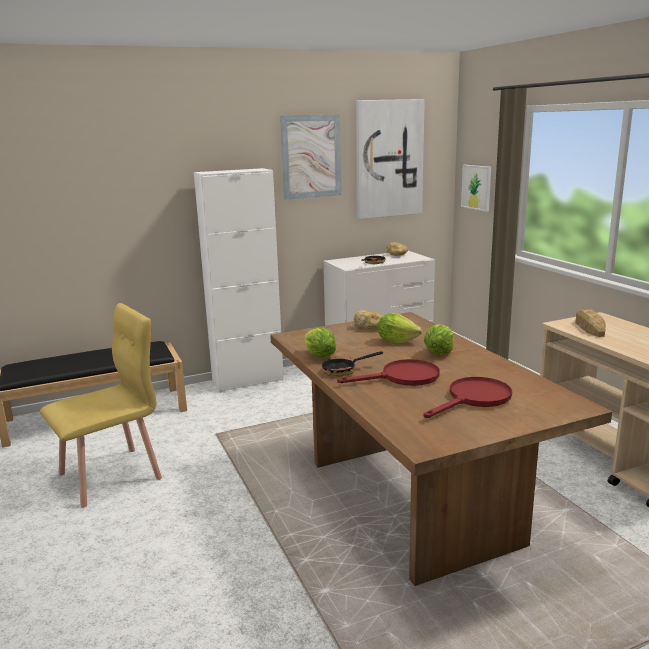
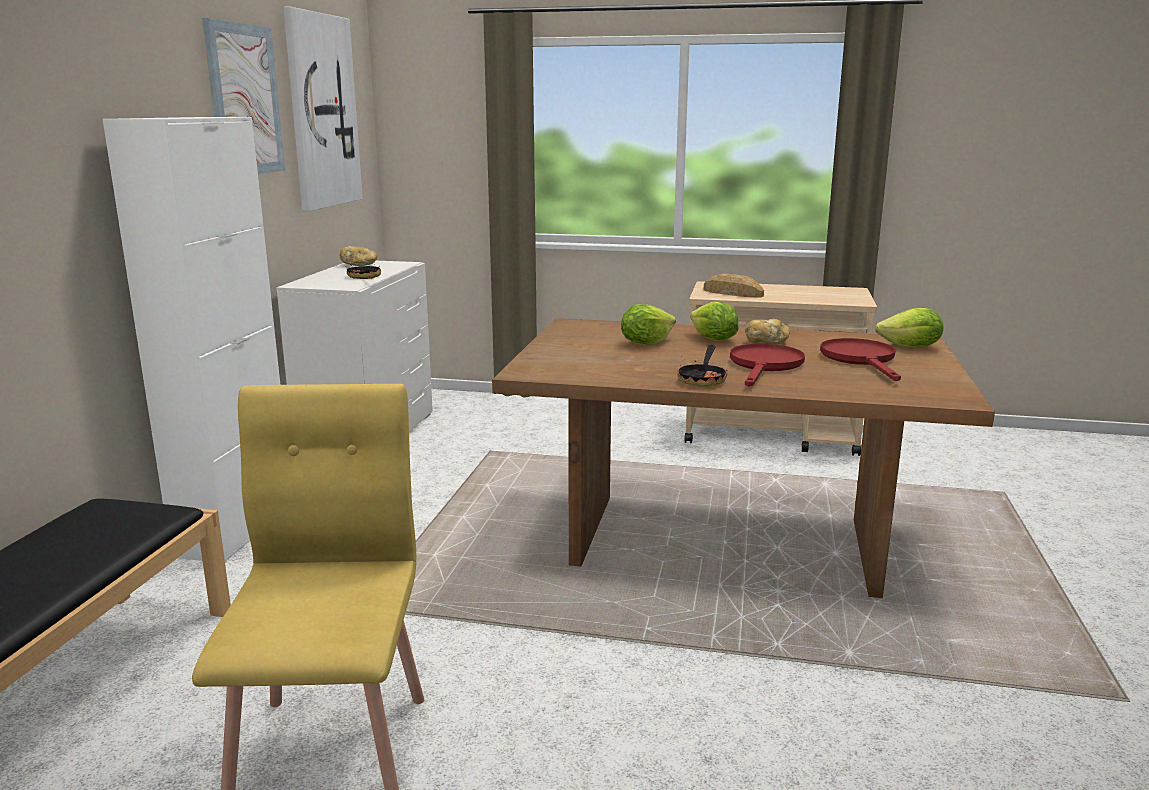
camera: 55 degrees left, 0 degrees up
(319, 356) = (631, 377): lettuce -> lettuce (910, 347)
(370, 327) = (573, 340): bread -> bread (766, 343)
(476, 187) = (430, 155): picture -> none

